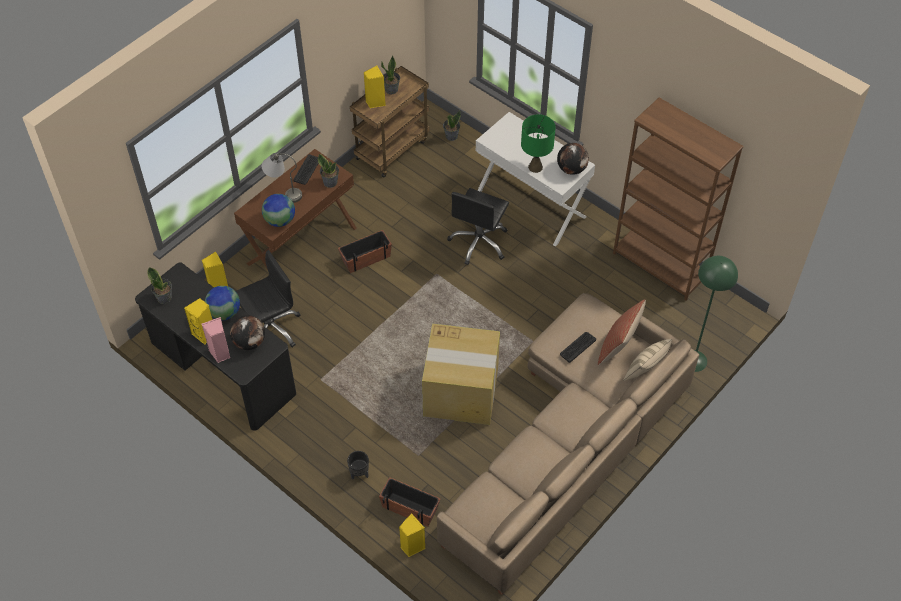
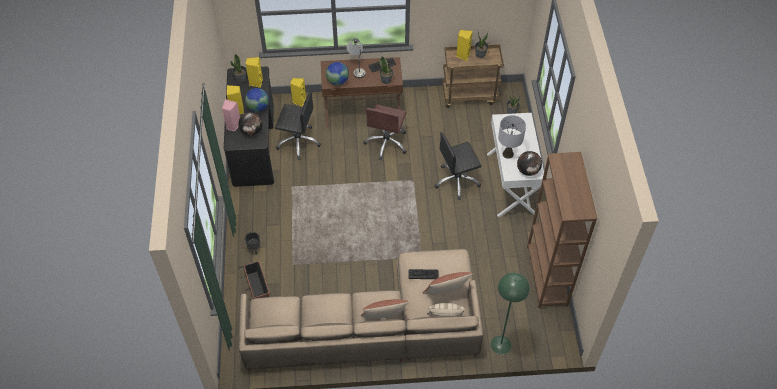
camera: 45 degrees right, 0 degrees up
(366, 258) = (386, 143): planter -> brown office chair
(412, 546) = (235, 306): yellow speaker -> yellow speaker (256, 82)
(462, 392) = (352, 252): cardboard box -> none
(535, 167) = (508, 154): green table lamp -> grey table lamp
(592, 419) = (384, 318): none -> pillow

